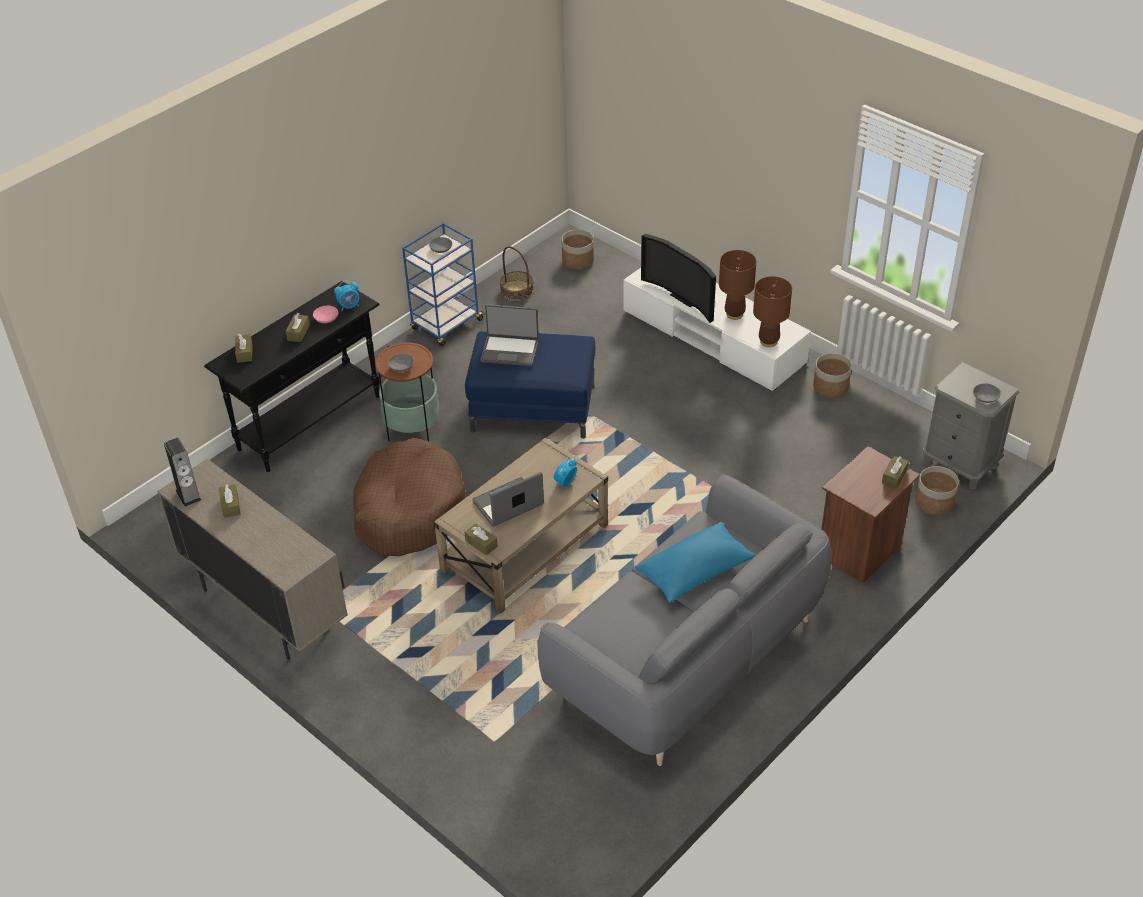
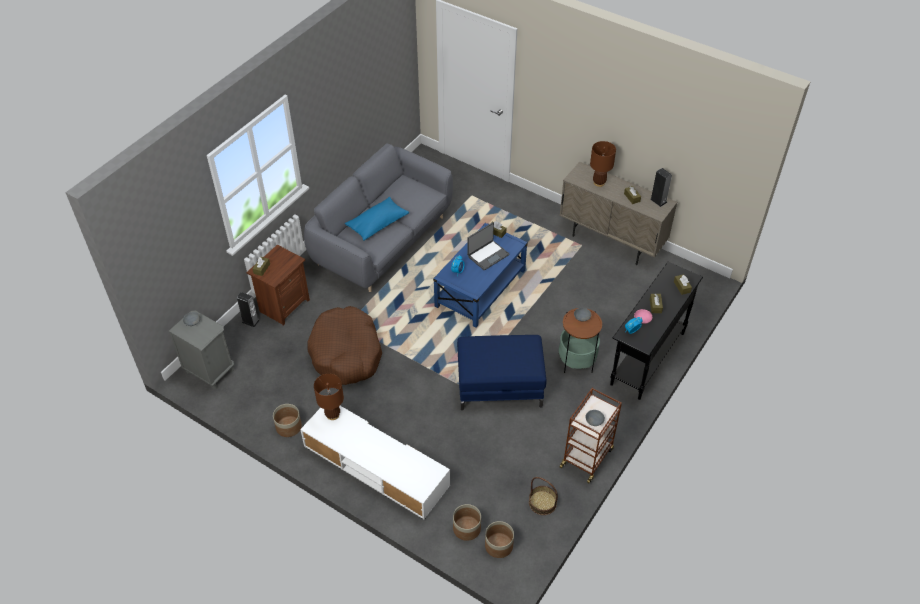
camera: 170 degrees right, 5 degrees up
(408, 510) = (557, 304): brown dog bed -> brown dog bed (346, 353)
(446, 325) = (587, 457): blue cart -> brown cart
(510, 350) = (516, 356): laptop -> none
(525, 548) = (480, 288): beige coffee table -> blue coffee table
(685, 297) = (397, 454): television -> none
(734, 314) = (358, 439): brown table lamp -> brown table lamp (599, 183)
(912, 531) = (250, 321): none -> speaker
(934, 502) = (233, 342): planter -> planter (466, 528)

